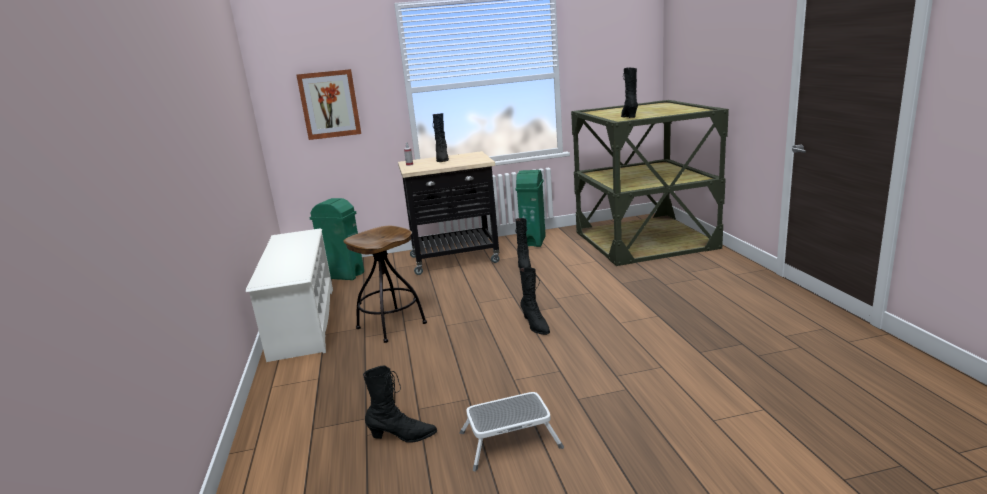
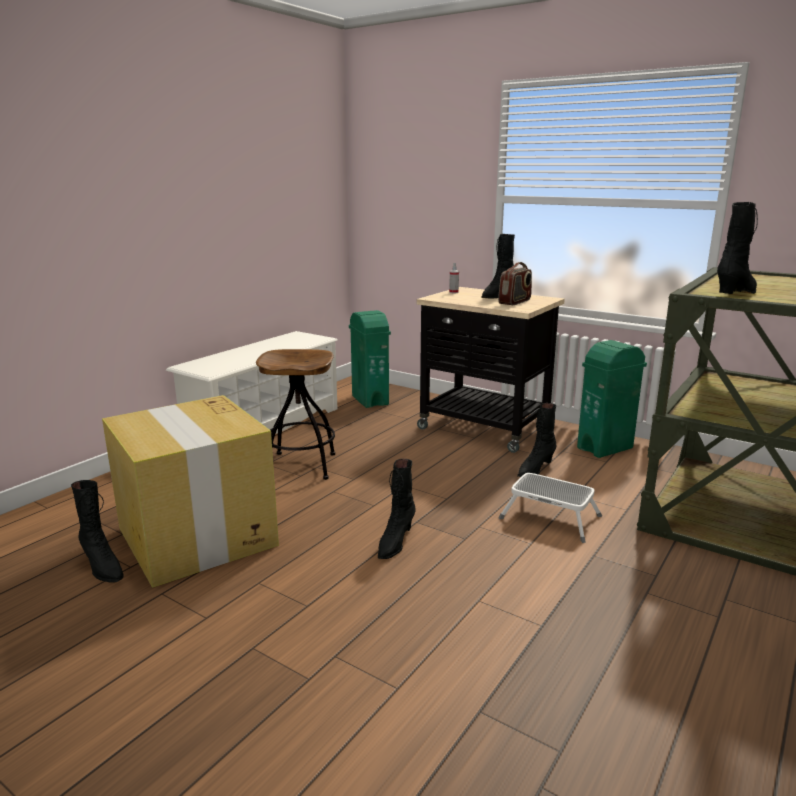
camera: 45 degrees right, 0 degrees up
(329, 104) = (413, 203): picture -> none
(424, 388) = (198, 537): none -> cardboard box
(465, 159) = (515, 302): none -> radio
(510, 440) = (131, 636): grey step ladder -> grey step ladder (550, 517)

